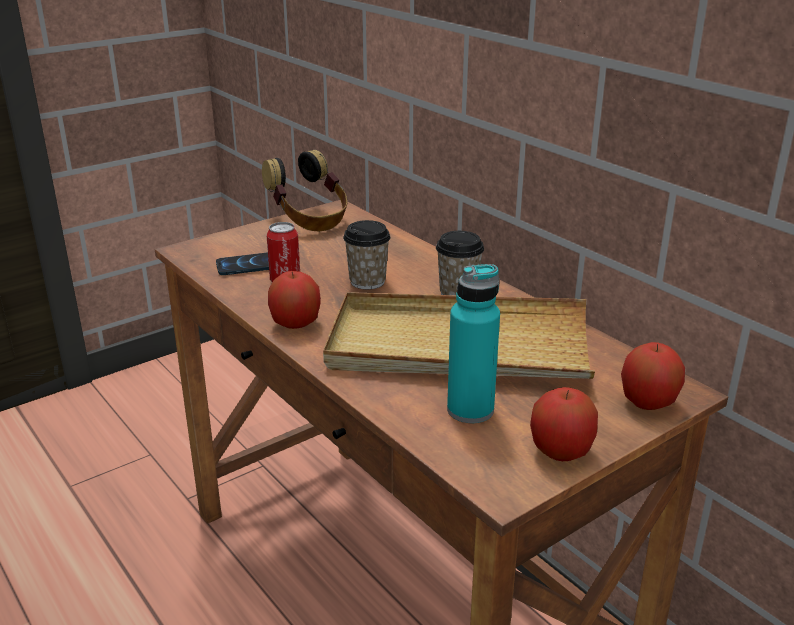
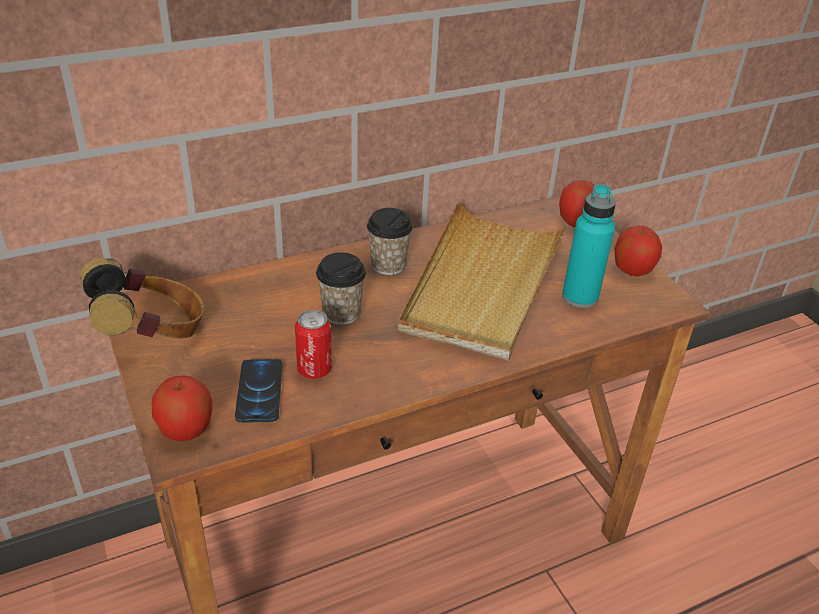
camera: 80 degrees left, 10 degrees up
(295, 324) = (416, 372): apple -> apple (186, 429)

